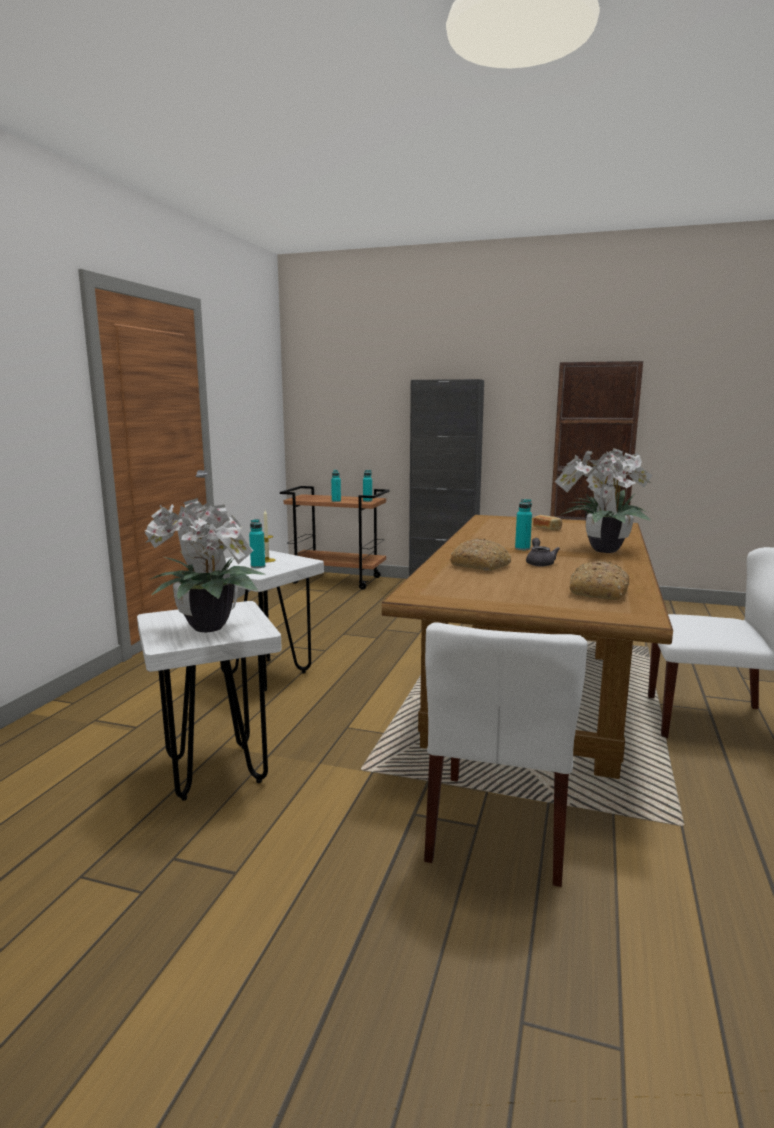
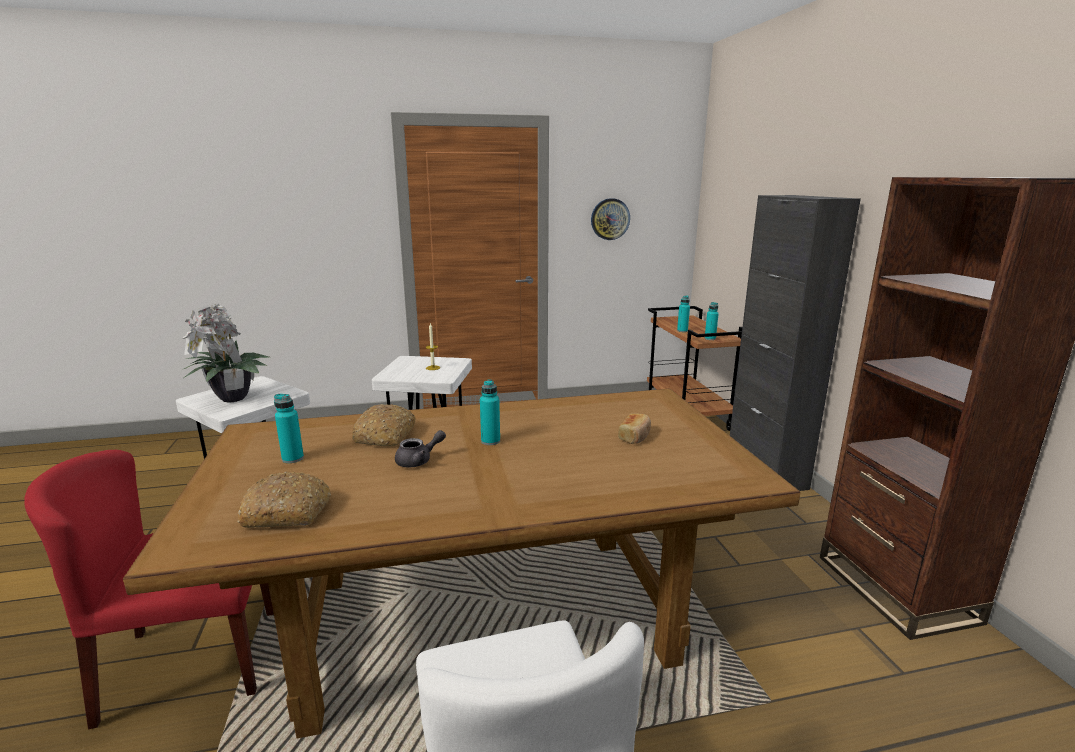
camera: 60 degrees right, 5 degrees up
(242, 408) = (610, 219): none -> wall clock
(258, 566) = (409, 370): turquoise bottle -> turquoise bottle (293, 458)
(499, 827) = (190, 664): white chair -> red chair
(601, 550) = (532, 486): potted plant -> none

